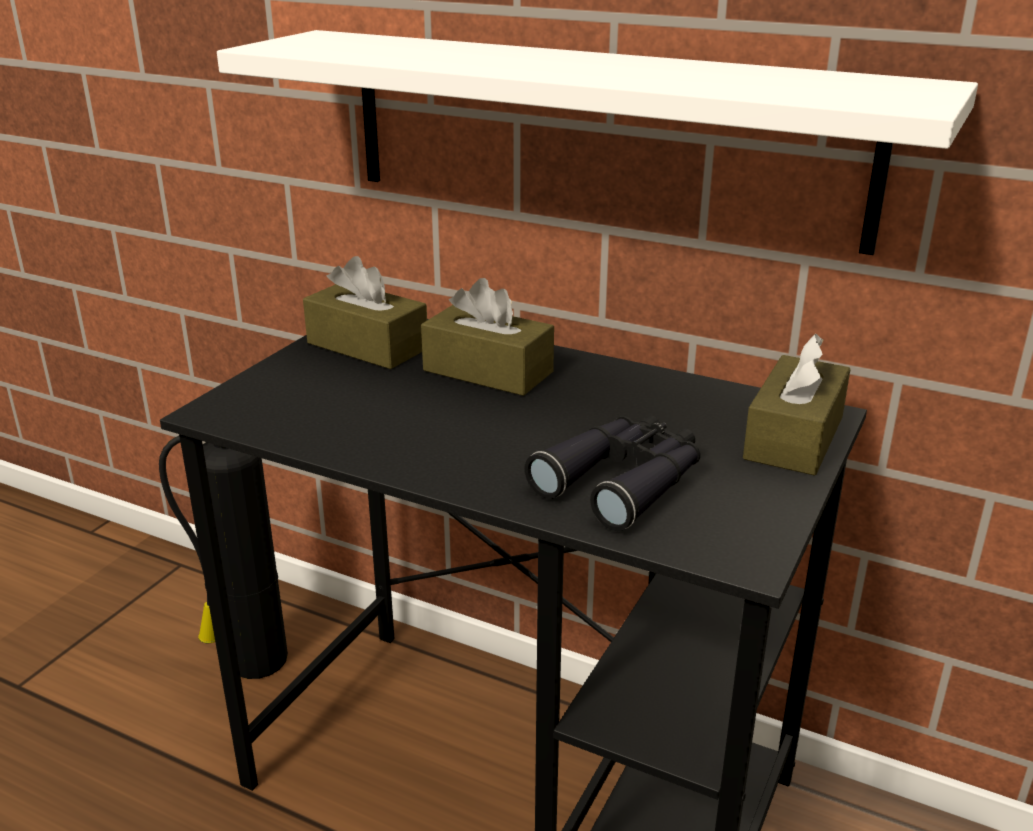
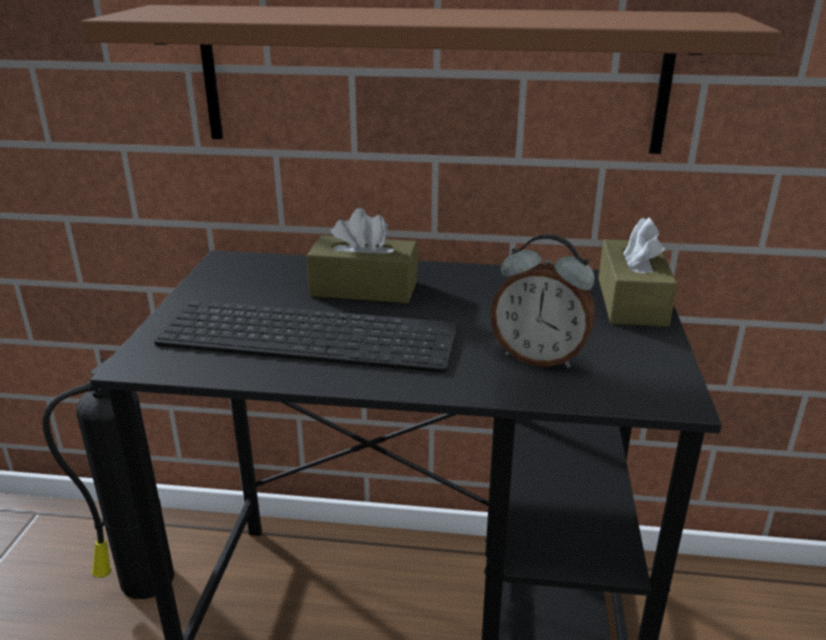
camera: 20 degrees left, 0 degrees up
(367, 346) = (245, 283): brown tissue box -> none
(397, 412) = (313, 334): none -> keyboard
(598, 135) = (429, 79): white shelf -> brown shelf
(623, 482) = (539, 357): black binoculars -> alarm clock

